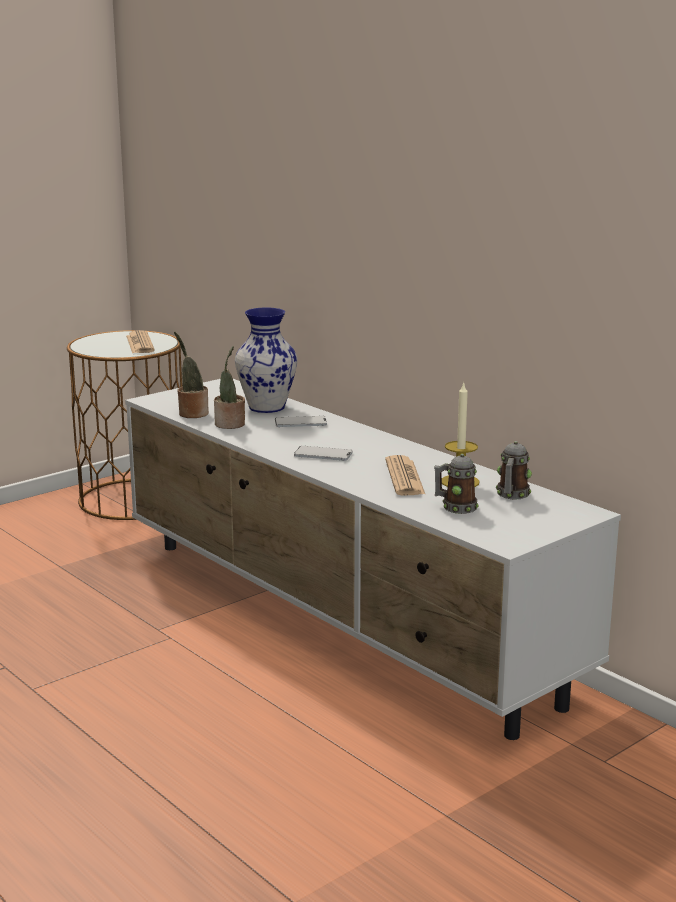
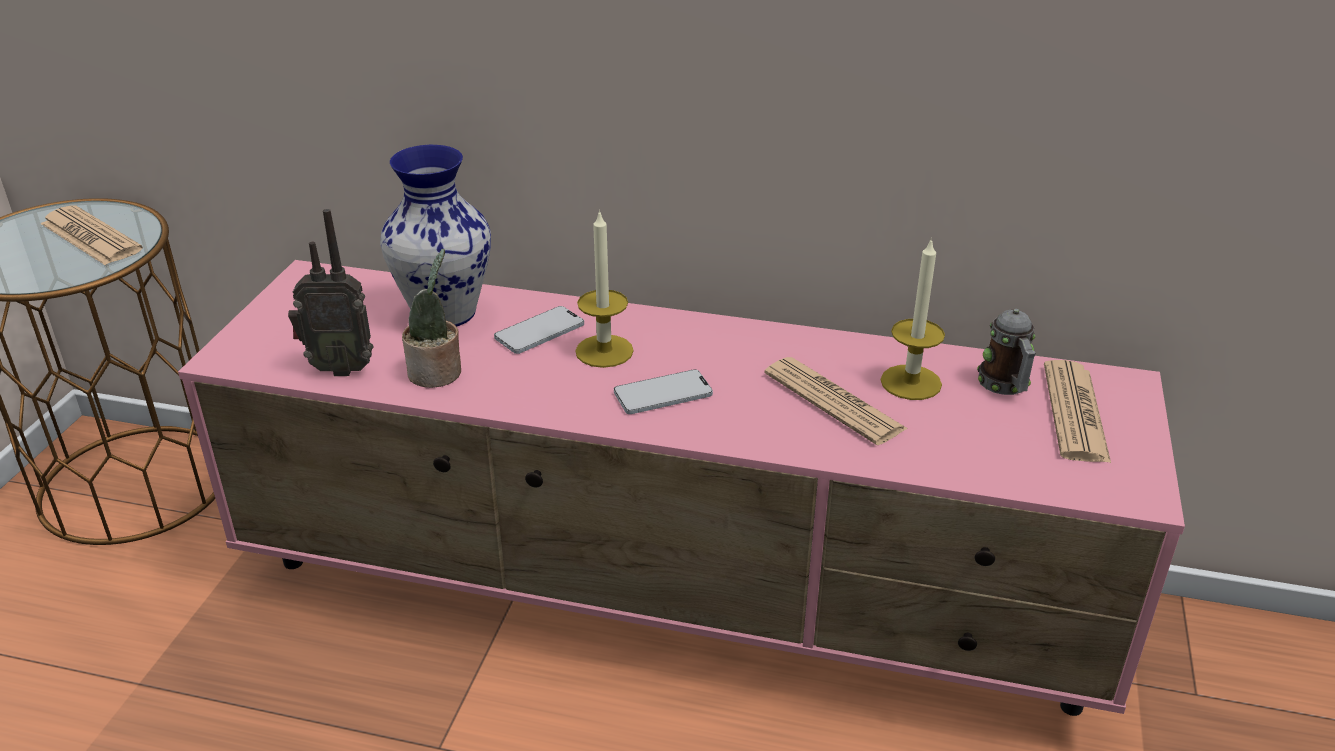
camera: 35 degrees left, 15 degrees up
(192, 413) = (340, 367): potted plant -> radio
(320, 436) = (604, 351): none -> candle
(340, 619) = (672, 598): white tv stand -> pink tv stand
(455, 507) = (978, 441): mug -> none
(532, 513) = (1075, 413): none -> newspaper

